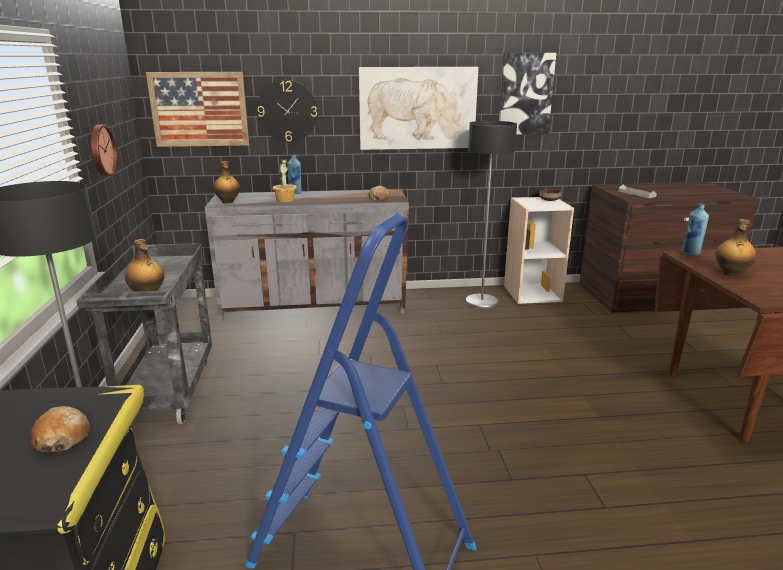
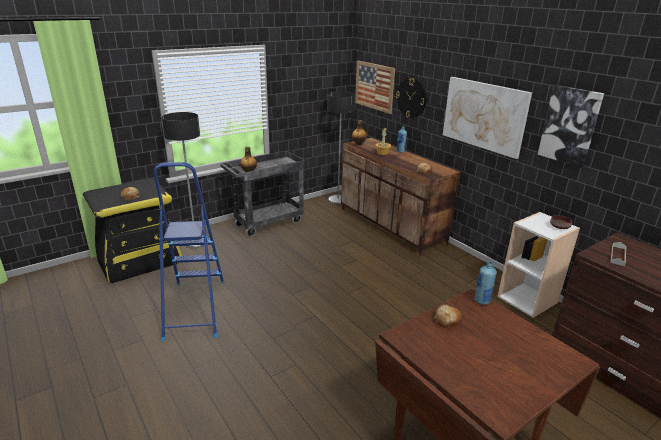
camera: 60 degrees right, 5 degrees up
(101, 150) = (297, 101): wall clock -> none
(315, 306) = (390, 226): grey cabinet -> brown cabinet
(481, 302) = (477, 280): floor lamp -> floor lamp (338, 200)
(730, 274) = (447, 320): bottle -> bread

